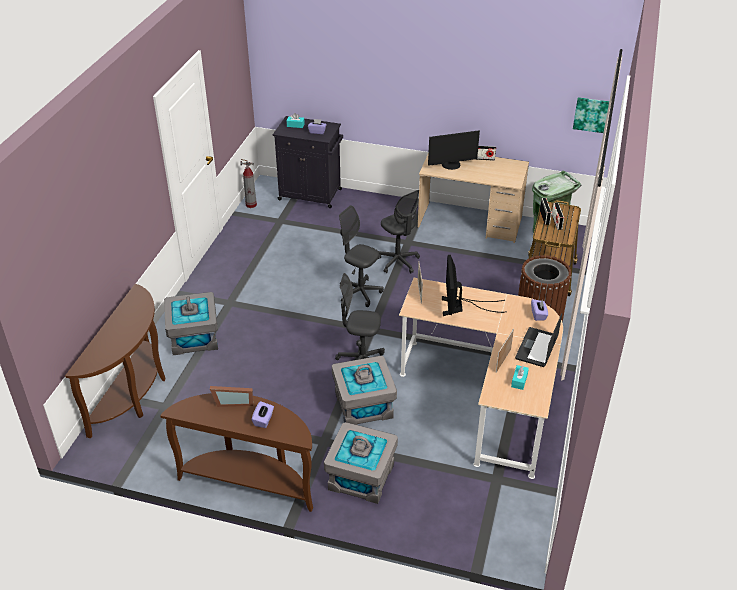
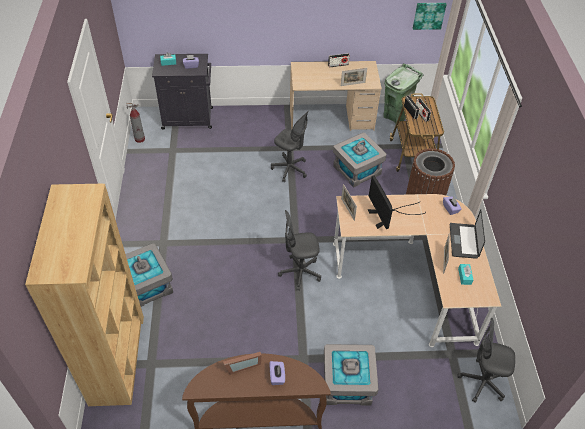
camera: 20 degrees left, 10 degrees up
(134, 394) = (117, 359): brown console table -> brown bookcase
(360, 293) = (271, 206): grey office chair -> grey office chair (482, 382)
(363, 405) = (320, 315): grey storage box -> grey storage box (357, 170)
(451, 165) = (315, 76): monitor -> none
(490, 179) = (353, 84): none -> picture frame

